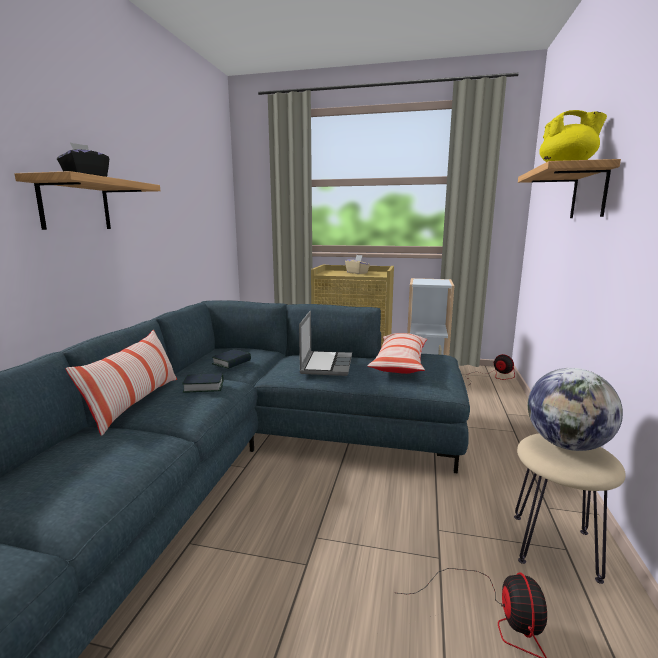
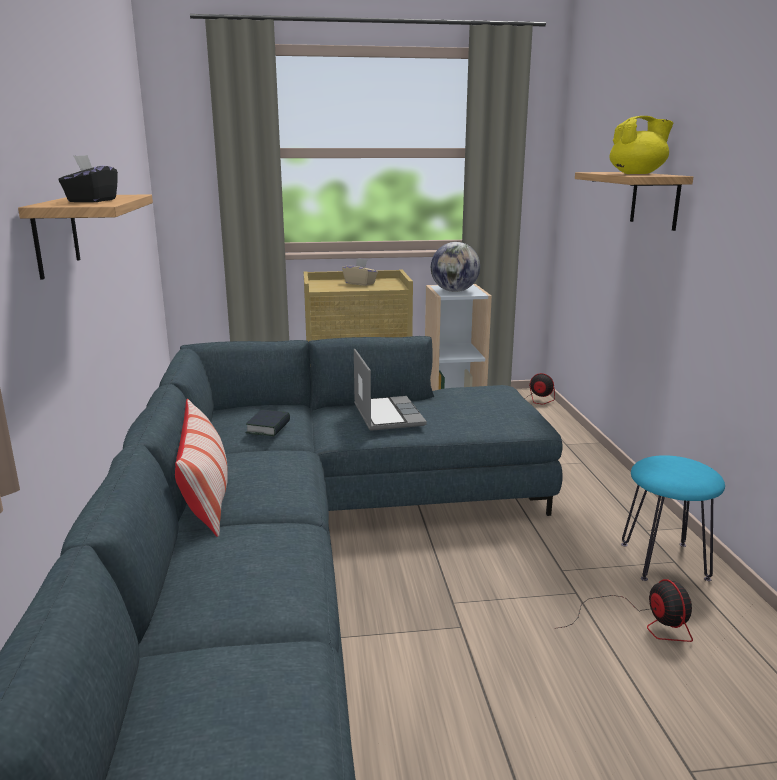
camera: 20 degrees left, 5 degrees up
(203, 387) = (273, 463): book -> none
(400, 363) = (466, 402): pillow -> none
(554, 546) = (664, 561): beige stool -> turquoise stool
(567, 445) = (674, 464): globe -> globe (454, 291)

